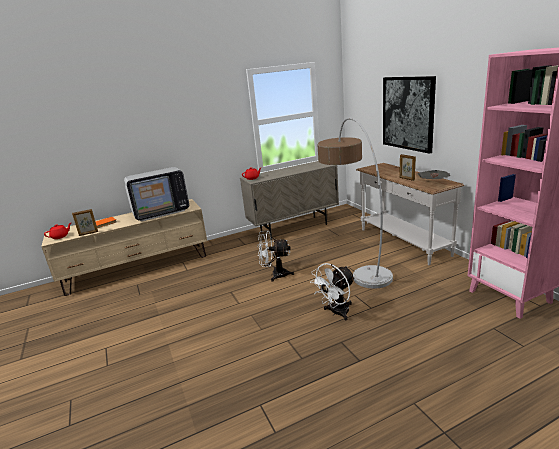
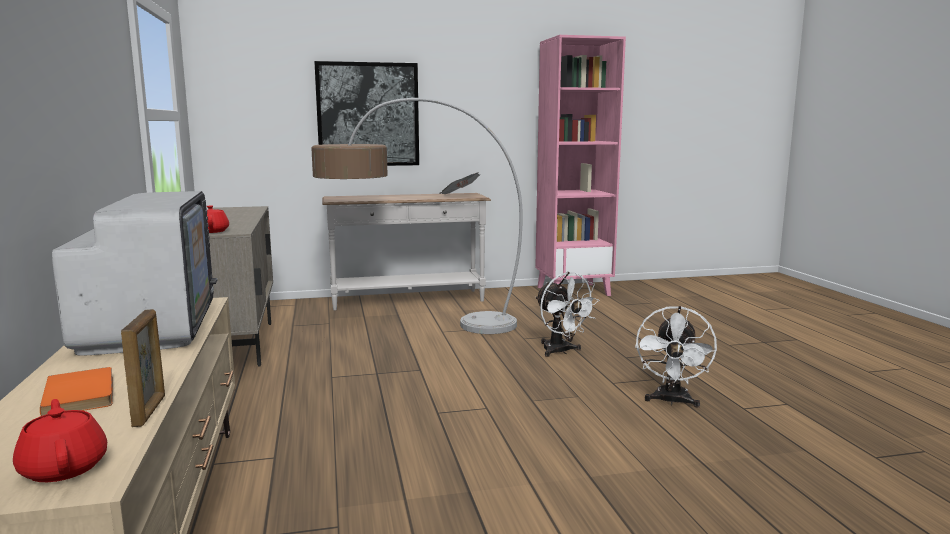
camera: 80 degrees left, 10 degrees down
(275, 275) = (413, 374): white fan -> white fan (671, 401)
(406, 179) = (423, 197): picture frame -> none

